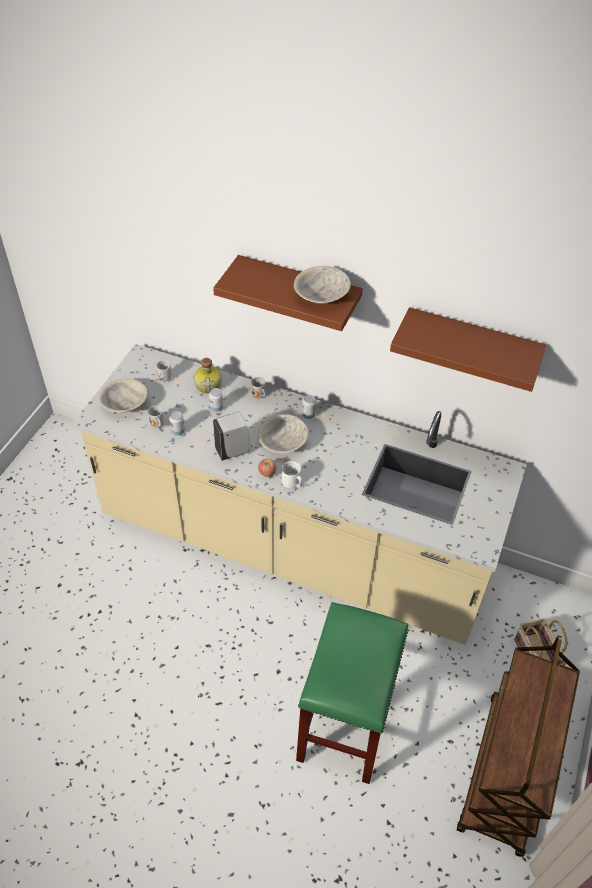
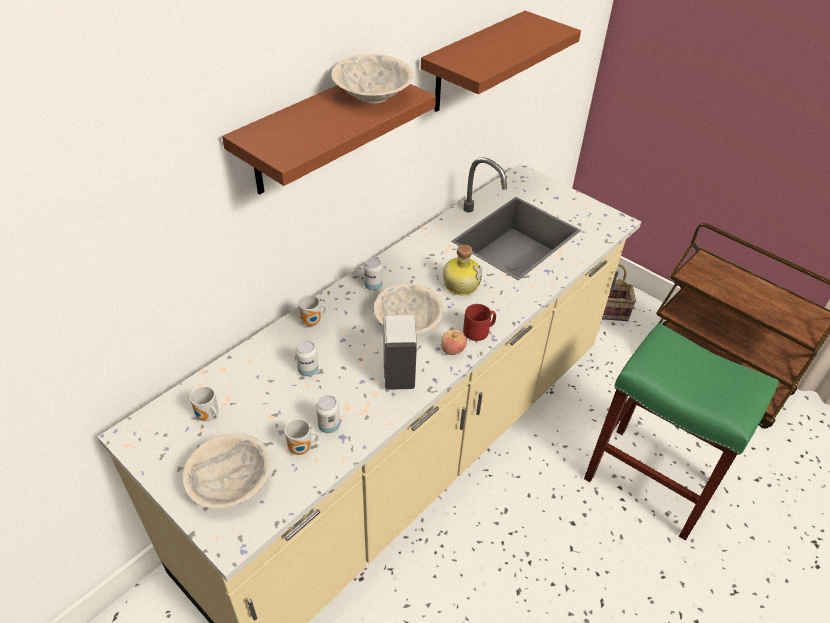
camera: 70 degrees left, 5 degrees down
(209, 385) = (257, 367): bottle -> bottle (460, 284)
(292, 483) = (479, 331): white mug -> red mug

